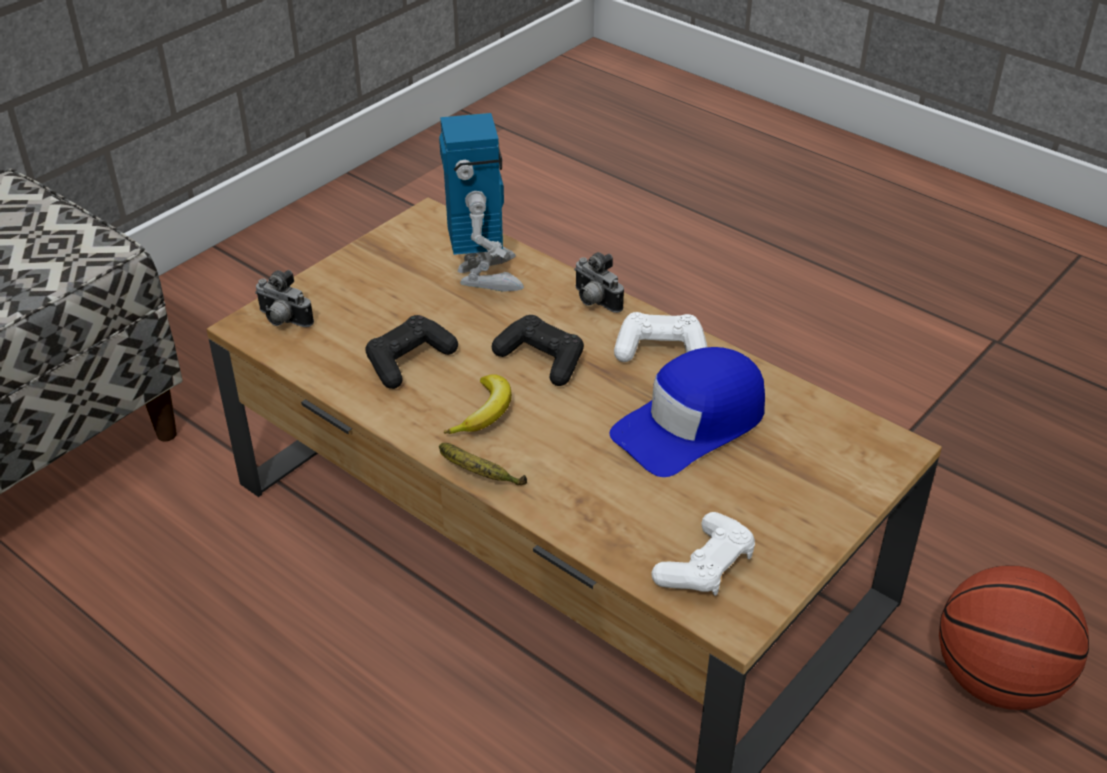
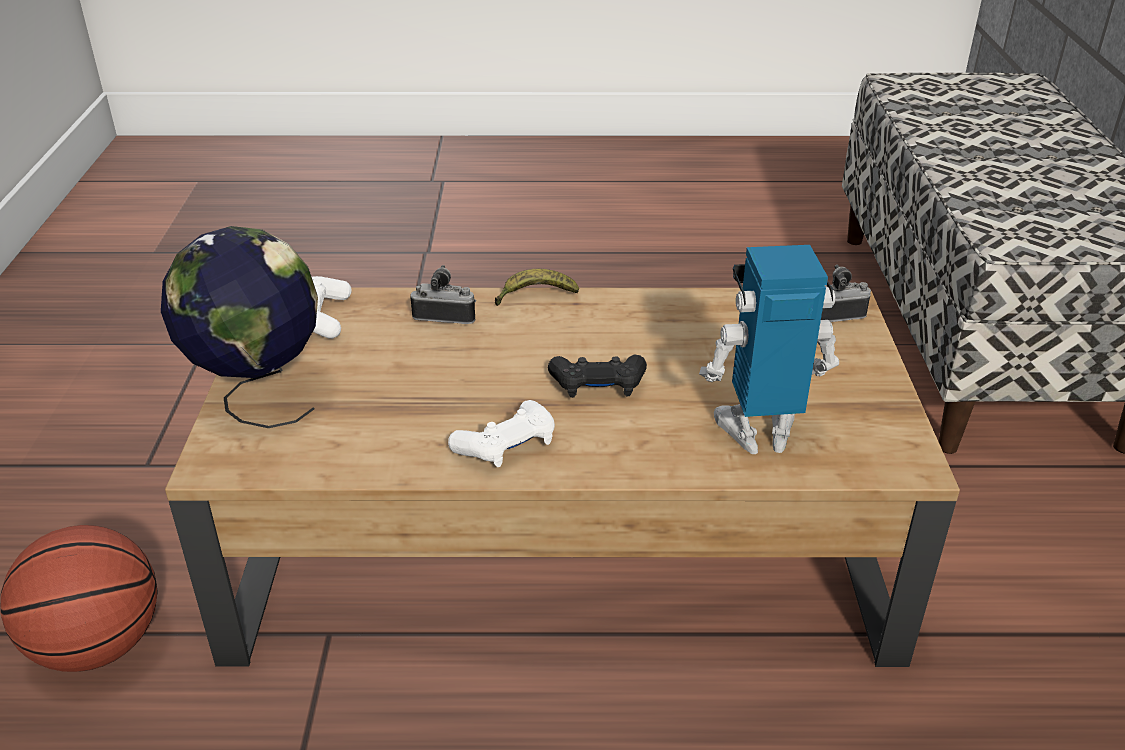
camera: 140 degrees right, 5 degrees down
(409, 361) = (695, 335): black game controller -> none
(484, 274) = (759, 433): toy robot -> toy robot turned 135 degrees clockwise
(485, 412) = (585, 330): banana -> none
(594, 302) = (624, 460): camera -> camera (445, 316)
(691, 424) = (414, 397): blue cap -> none
(823, 495) = (259, 396): none -> globe

